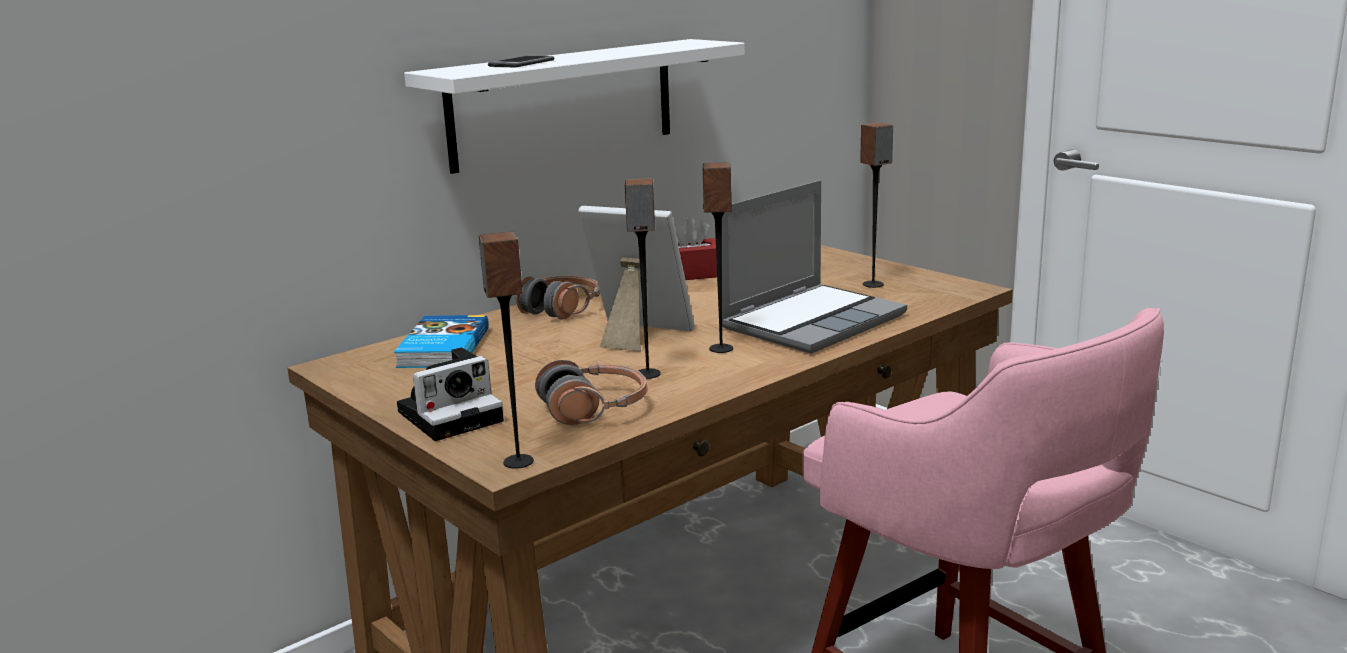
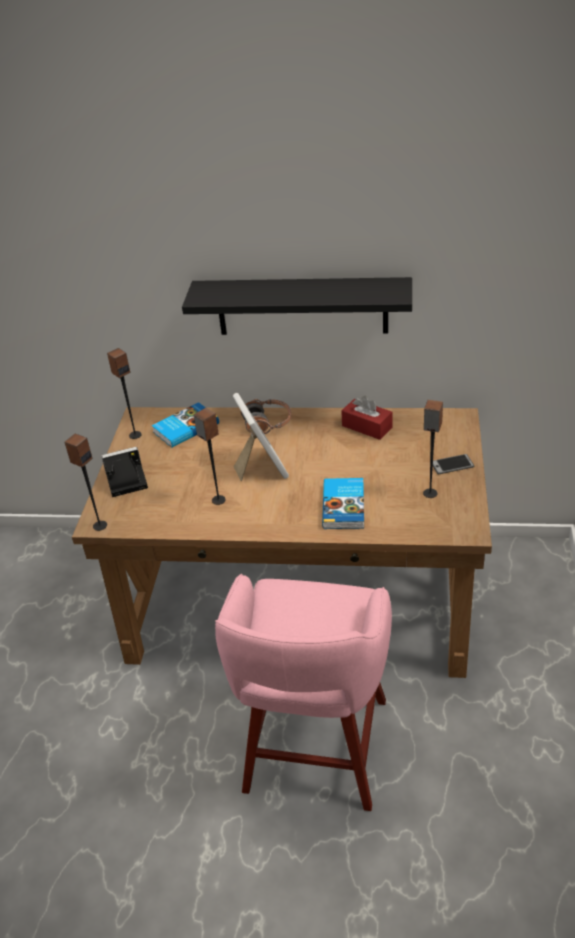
camera: 50 degrees right, 20 degrees up
(453, 415) = (124, 480): camera -> camera turned 150 degrees clockwise
(521, 63) = (247, 293): phone -> phone (452, 465)
(563, 103) = (302, 306): white shelf -> black shelf
(594, 409) = (166, 510): headphones -> none
(720, 348) = (272, 501): speaker -> speaker (135, 435)
(812, 321) = (345, 506): laptop -> book

